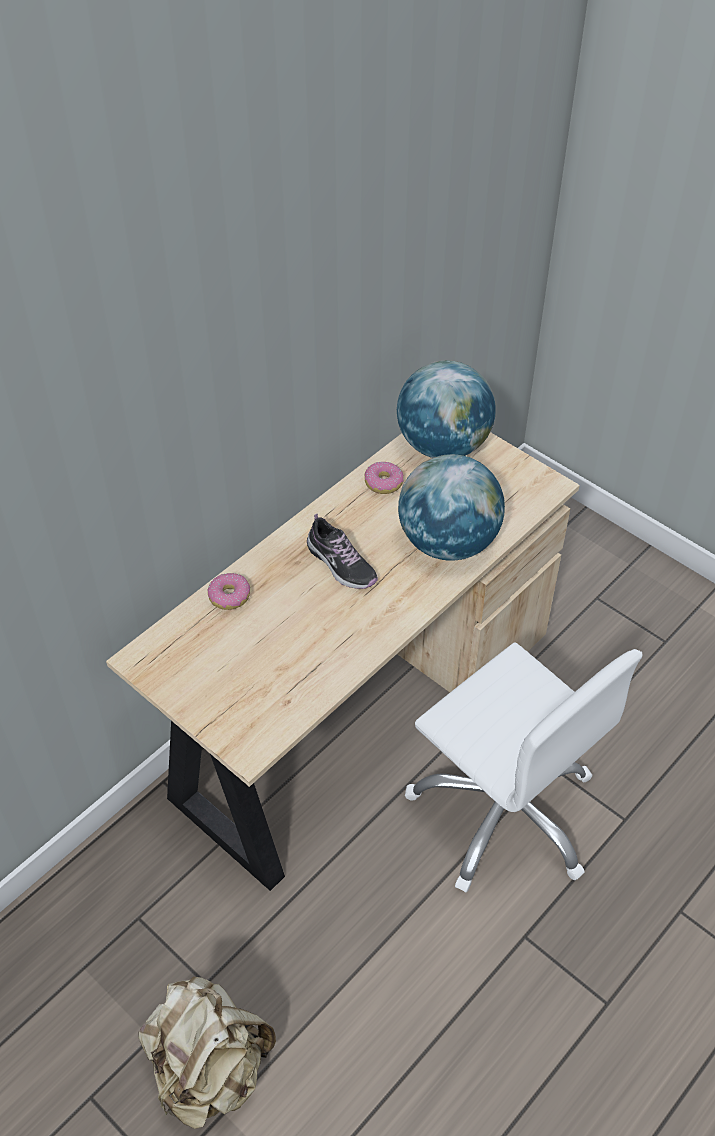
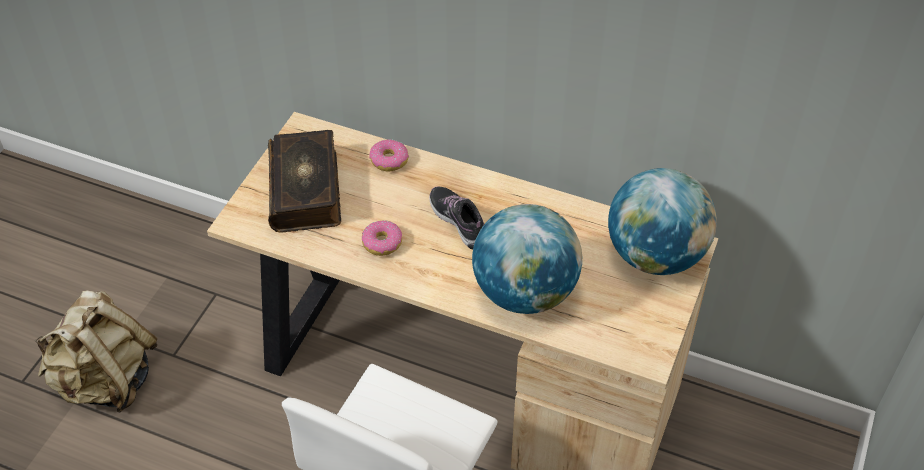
camera: 70 degrees right, 0 degrees up
(235, 676) = (306, 190): none -> book
(341, 564) = (459, 222): shoe -> shoe turned 120 degrees clockwise
(384, 483) = (577, 224): donut -> donut (382, 243)

